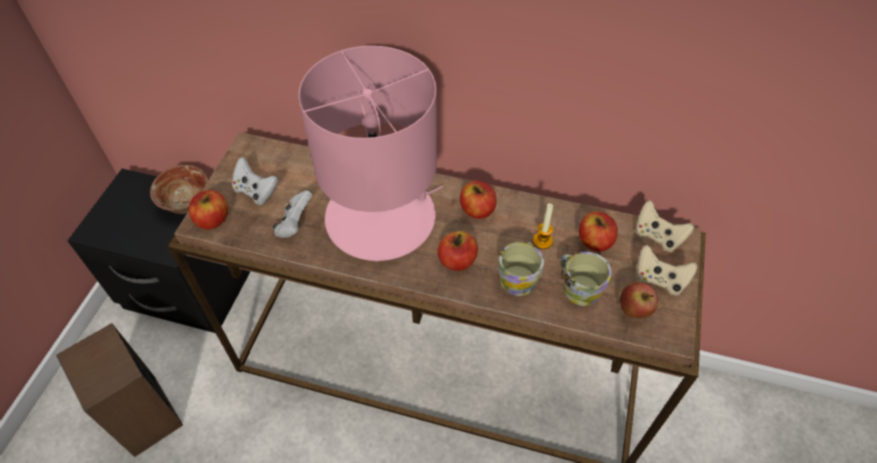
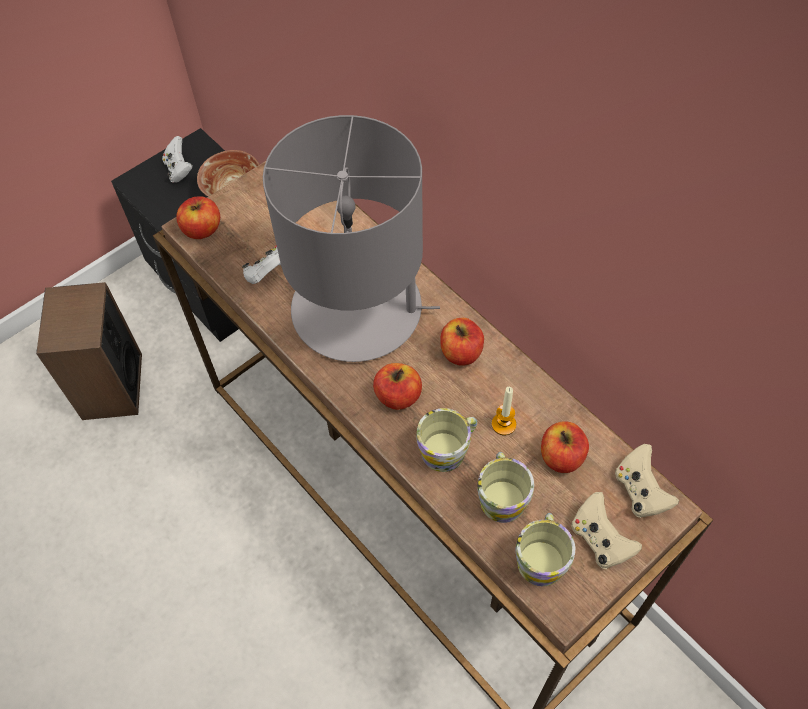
camera: 35 degrees right, 5 degrees up
(256, 191) = (260, 219): white game controller -> white game controller (179, 170)
(382, 217) = (359, 309): pink table lamp -> grey table lamp
(634, 311) = (541, 556): apple -> mug

